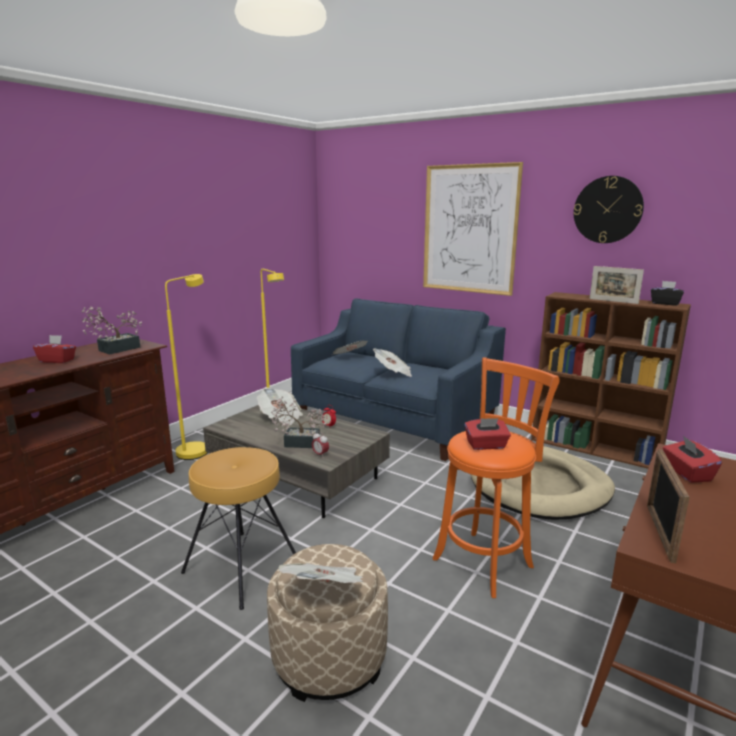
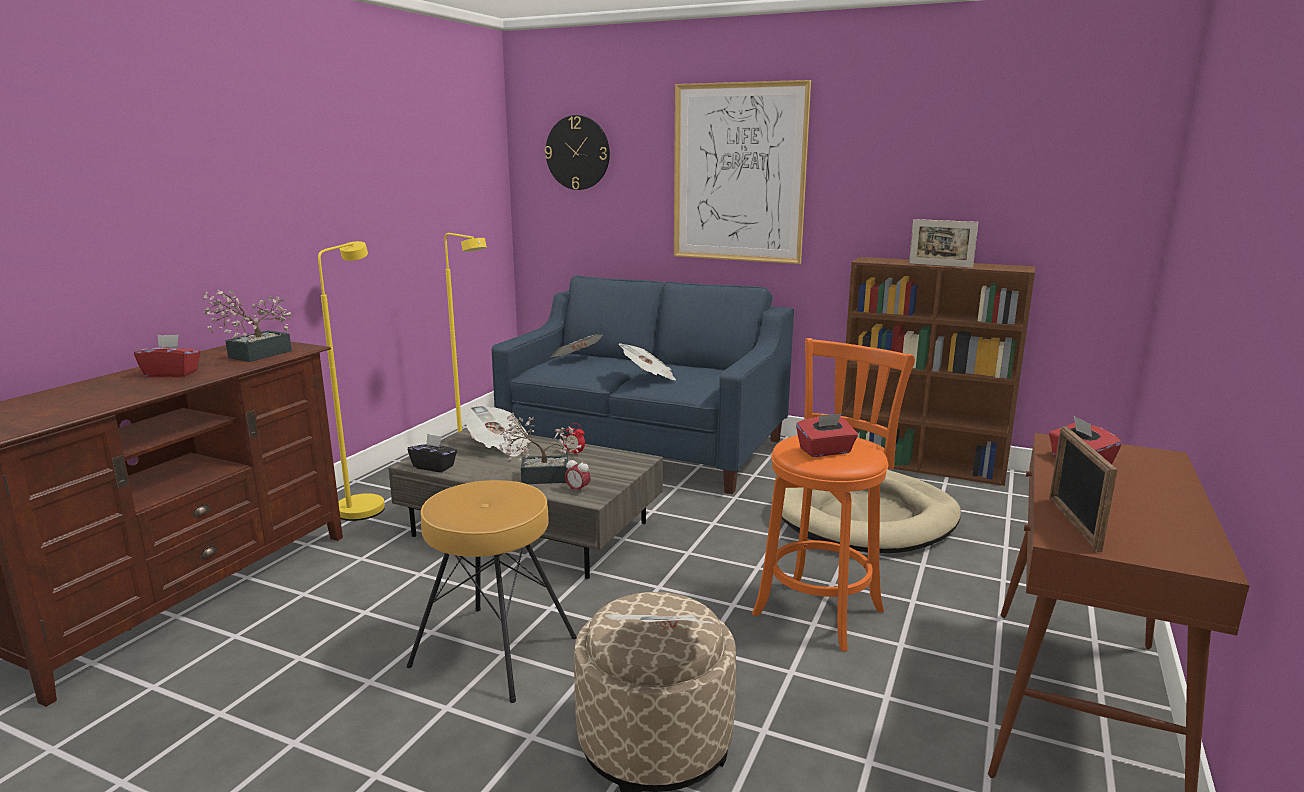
camera: 10 degrees left, 0 degrees up
(607, 210) = (926, 144): wall clock -> wall clock (577, 153)
(665, 303) = (1004, 266): black tissue box -> black tissue box (434, 467)

